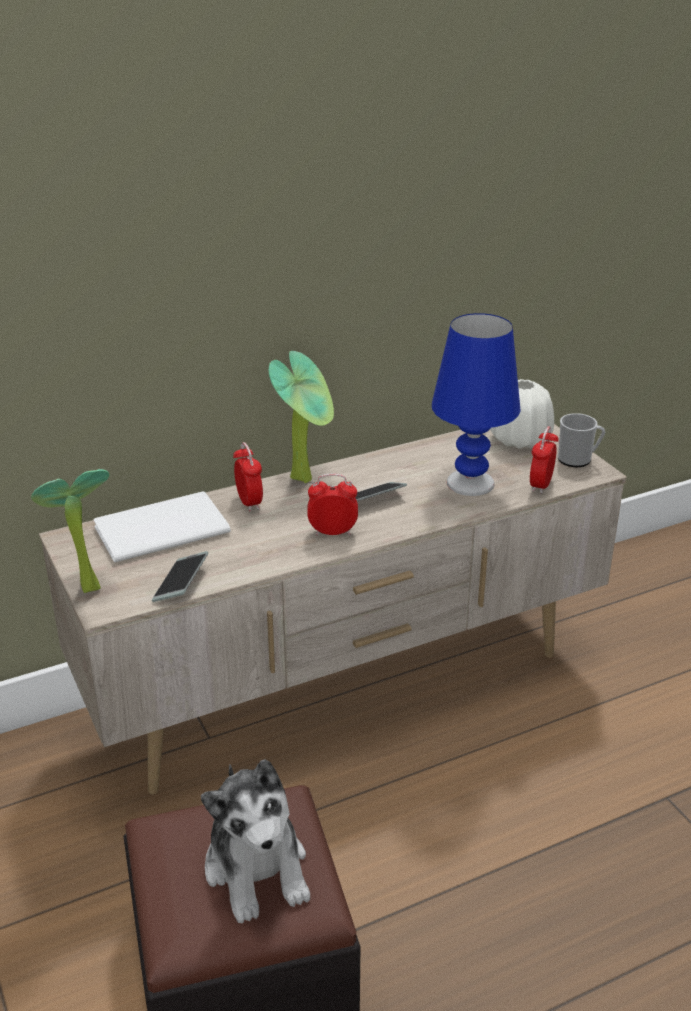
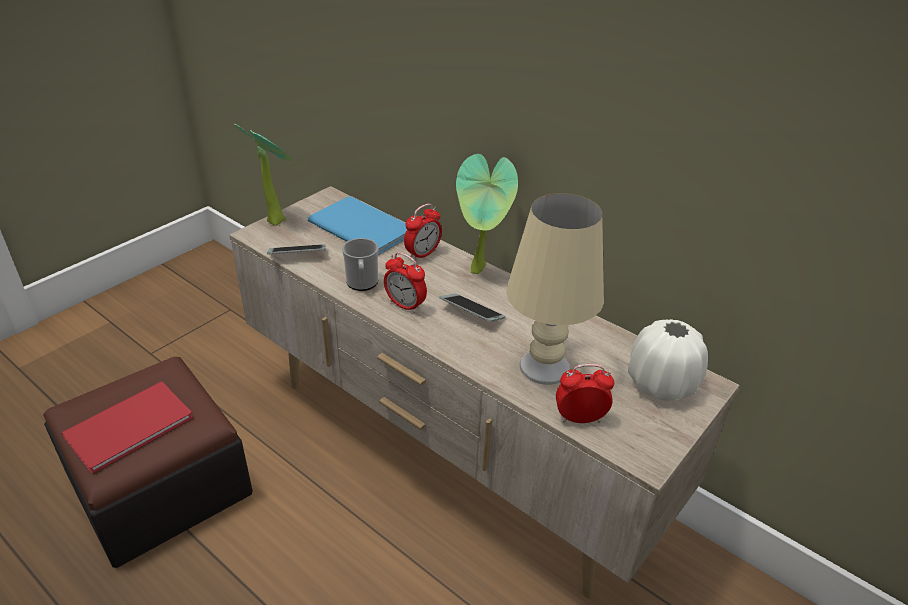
camera: 65 degrees right, 5 degrees up
(157, 528) = (361, 226): white book -> blue book
(257, 868) = (133, 427): plush toy -> red book
(332, 532) = (405, 305): alarm clock -> alarm clock turned 150 degrees clockwise
(470, 483) = (545, 367): blue table lamp -> beige table lamp
(578, 459) = (659, 439): mug -> mug (362, 284)

